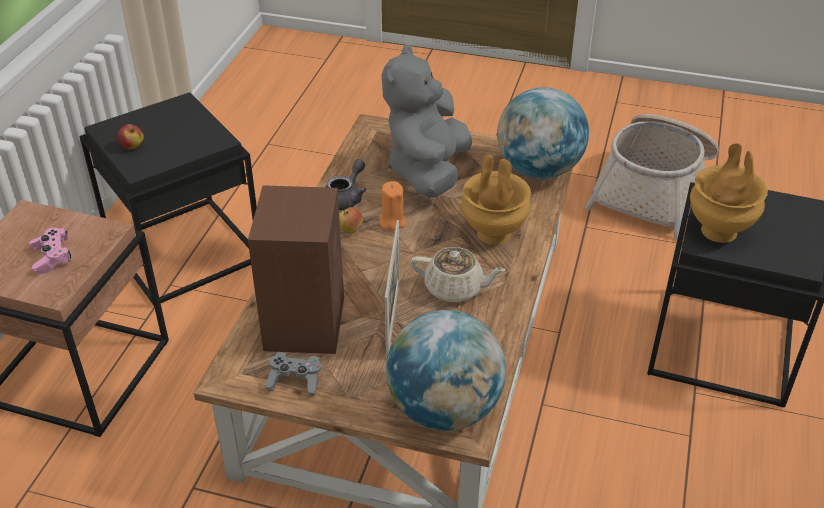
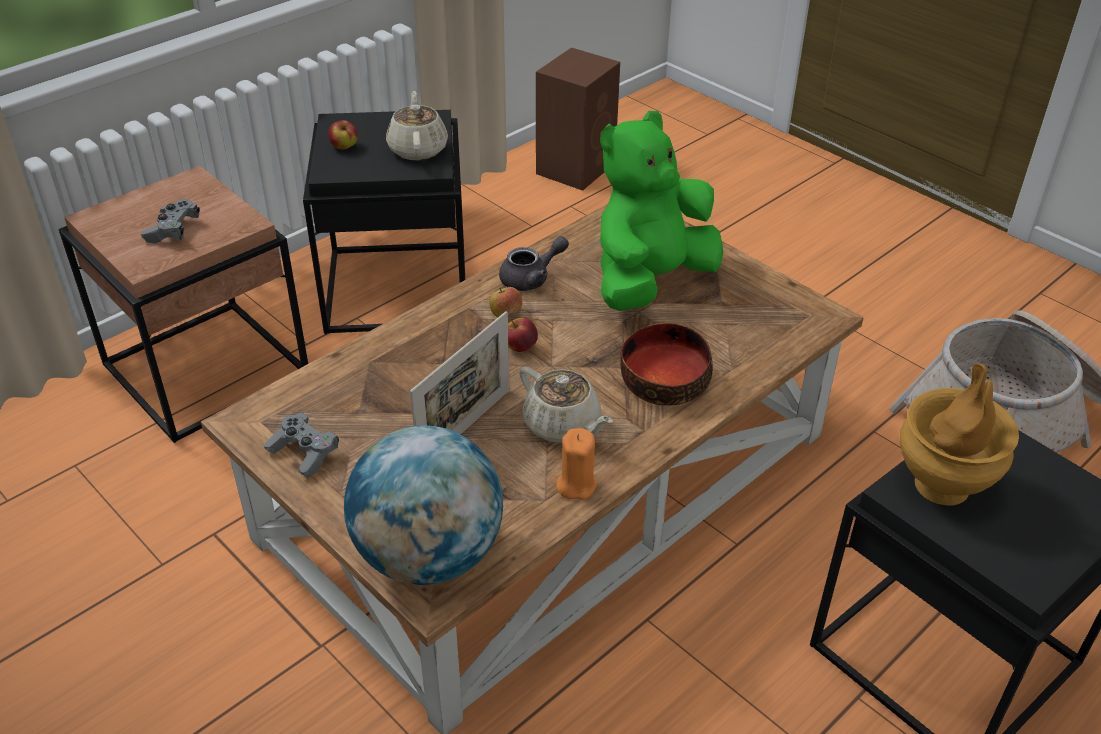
camera: 30 degrees right, 0 degrees up
(52, 257) = (173, 230): pink game controller -> grey game controller
(193, 129) = (418, 149): none -> beige teapot
(305, 321) = (370, 394): brown speaker -> brown speaker (577, 167)
(381, 248) = (520, 347): none -> apple
(392, 222) = (559, 323): orange candle -> orange candle (576, 485)
(428, 171) = (650, 281): grey plush toy -> green plush toy
(492, 234) = (663, 380): brown vase -> bowl
(538, 170) = (788, 326): globe -> none

